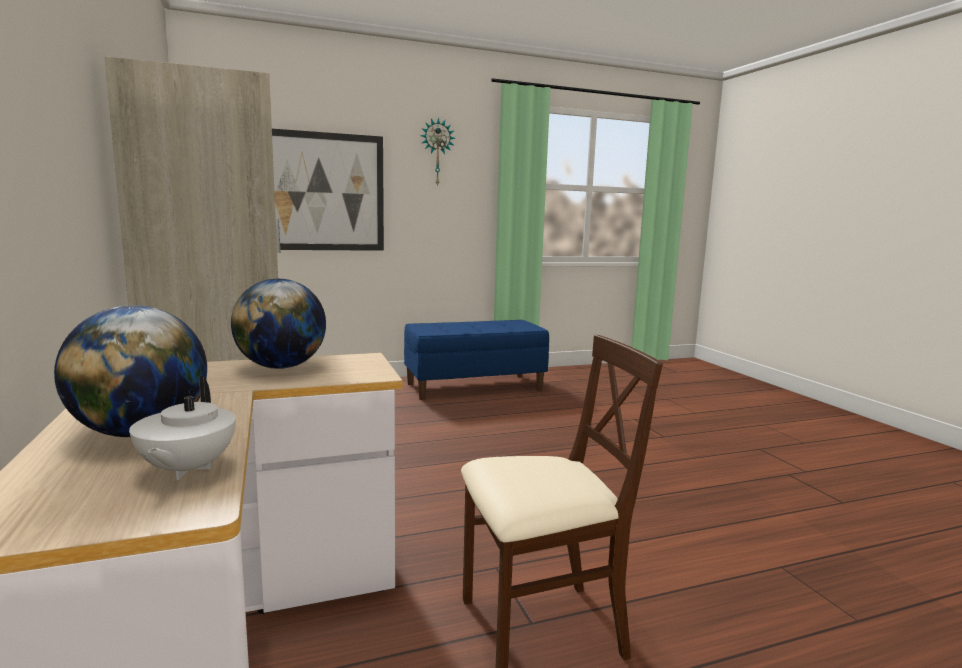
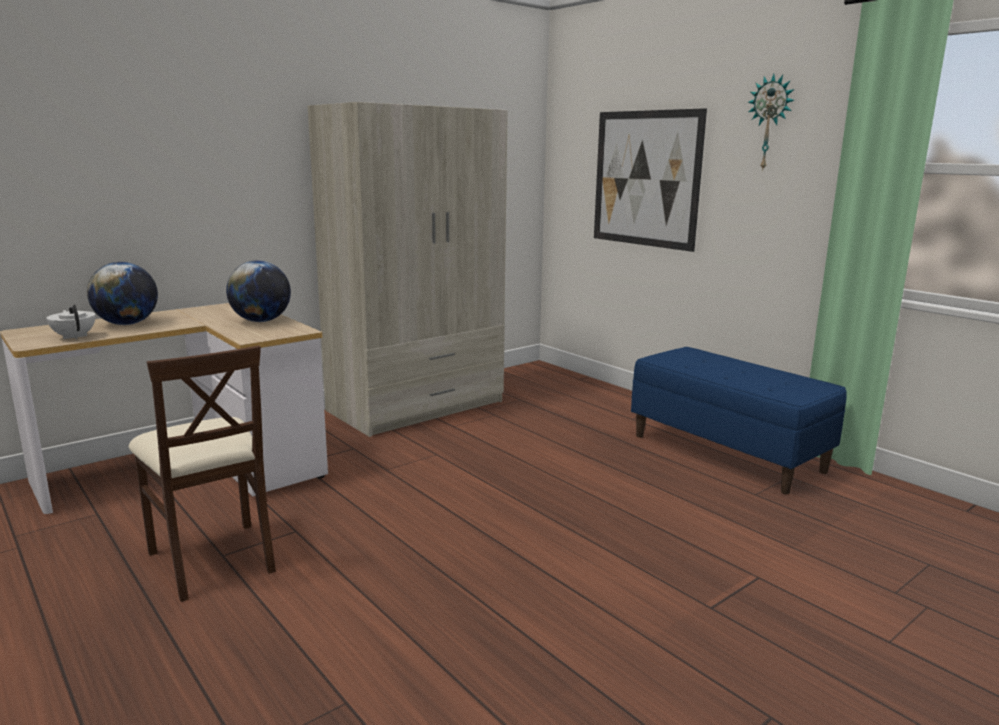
camera: 70 degrees right, 5 degrees up
(186, 470) = (75, 337): white teapot -> white teapot turned 75 degrees clockwise

